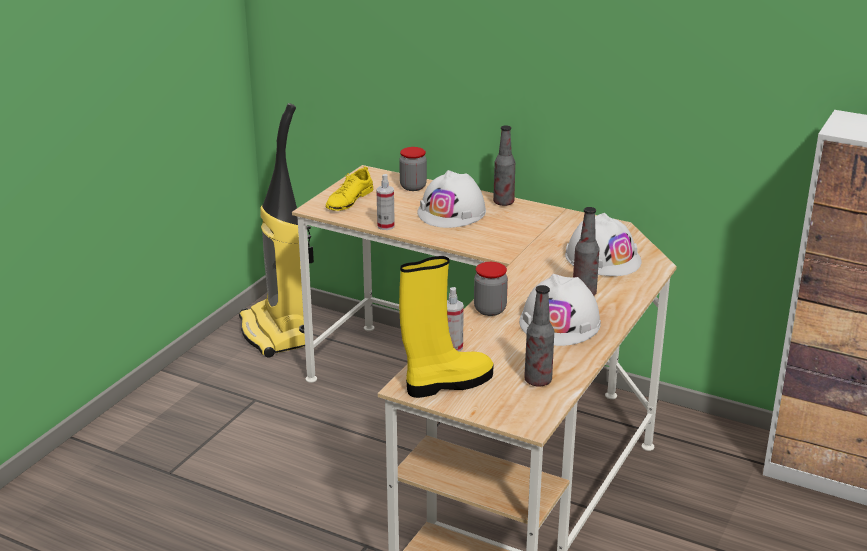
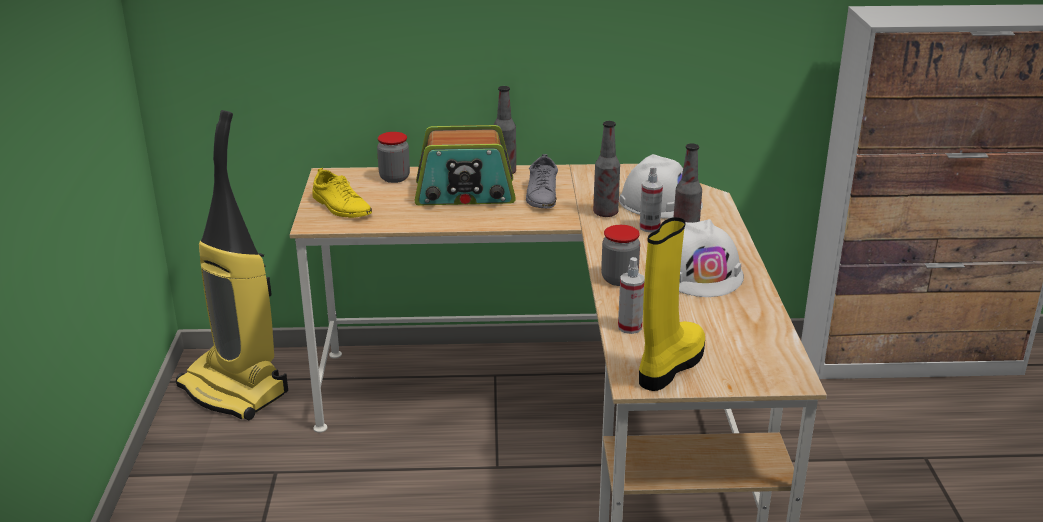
camera: 30 degrees left, 0 degrees up
(349, 200) = (341, 207): yellow shoe -> yellow shoe turned 45 degrees counterclockwise
(385, 226) = (413, 224): spray bottle -> spray bottle (649, 227)
(452, 212) = (465, 193): white hard hat -> radio
(511, 228) = (542, 195): none -> grey shoe
(538, 381) = (748, 335): bottle -> bottle (605, 213)

